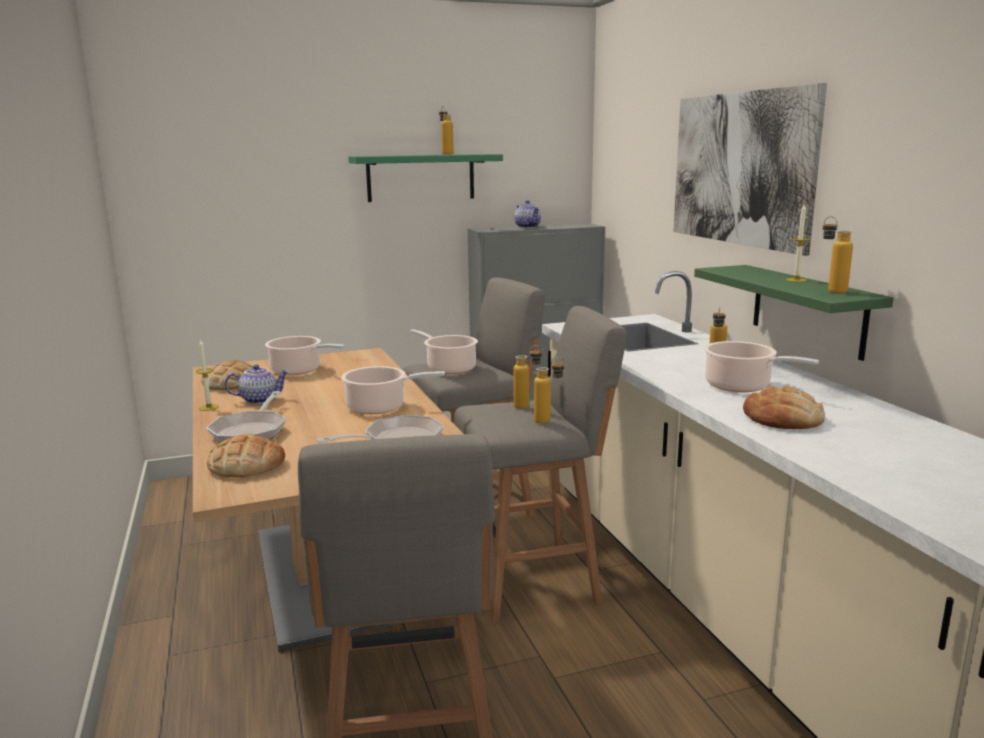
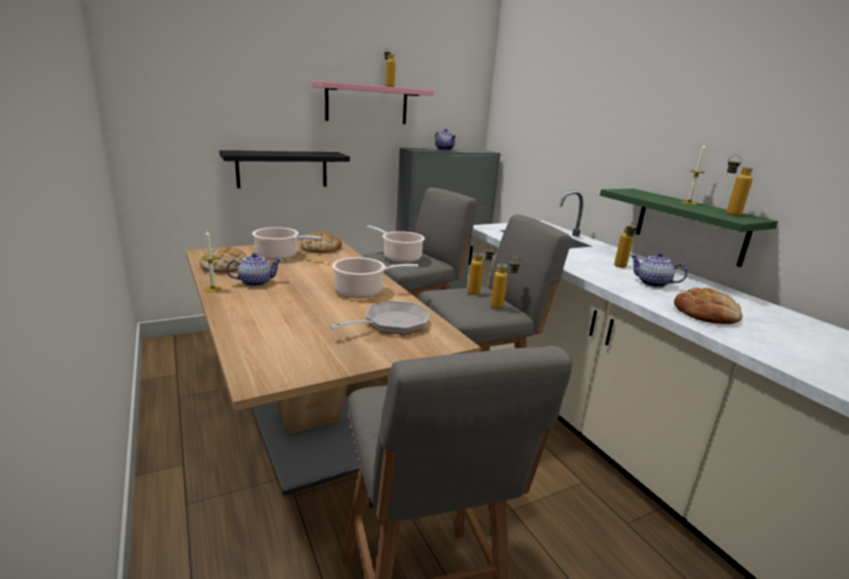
camera: 10 degrees left, 5 degrees up
(247, 465) = (268, 348): bread -> bread (321, 248)
(251, 431) = (259, 313): frying pan -> none
(316, 265) = (282, 169): none -> black shelf
(421, 177) = (367, 104): green shelf -> pink shelf
(740, 168) = (635, 114): picture -> none
(741, 386) = (652, 284): cooking pot -> teapot

